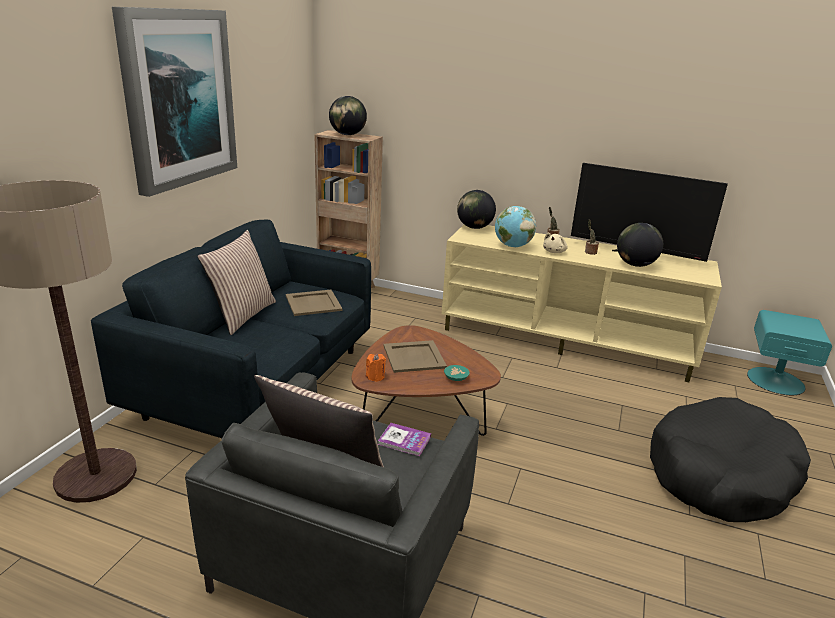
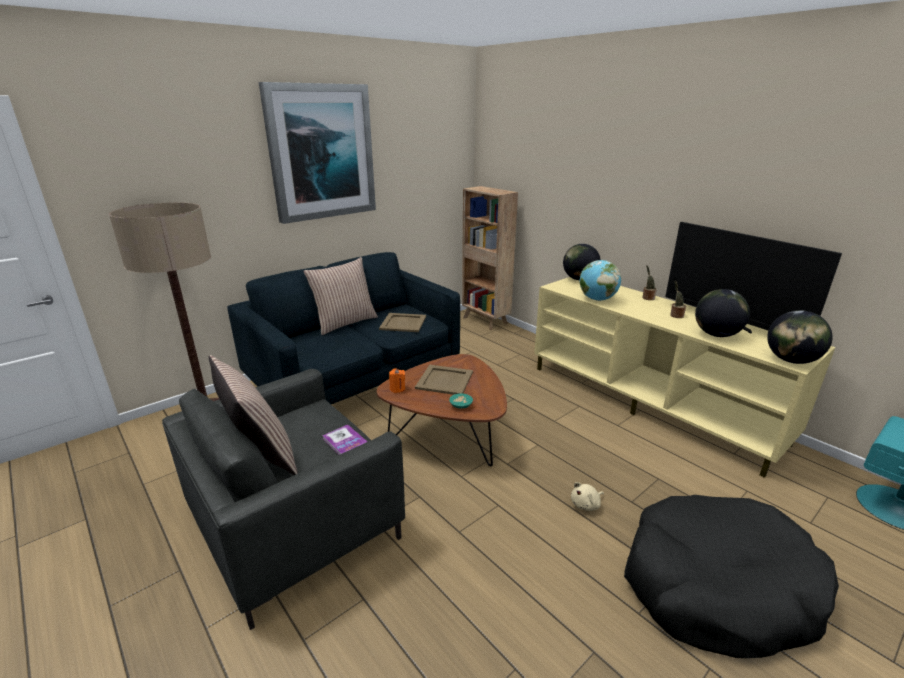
camera: 30 degrees right, 0 degrees up
(347, 135) = (489, 189): globe -> globe (791, 360)
(554, 252) = (635, 310): beige plush toy -> beige plush toy (586, 504)

